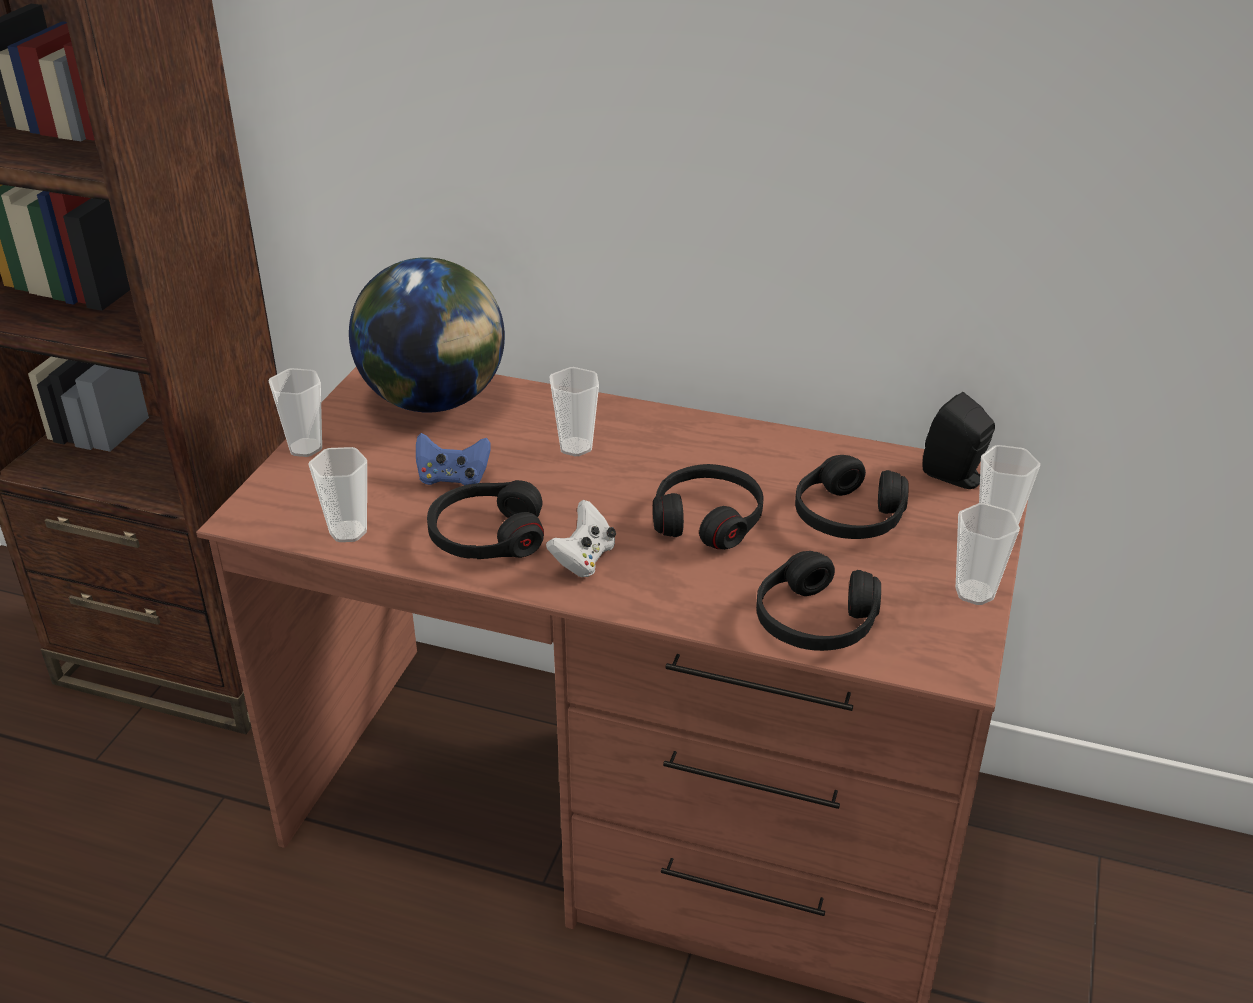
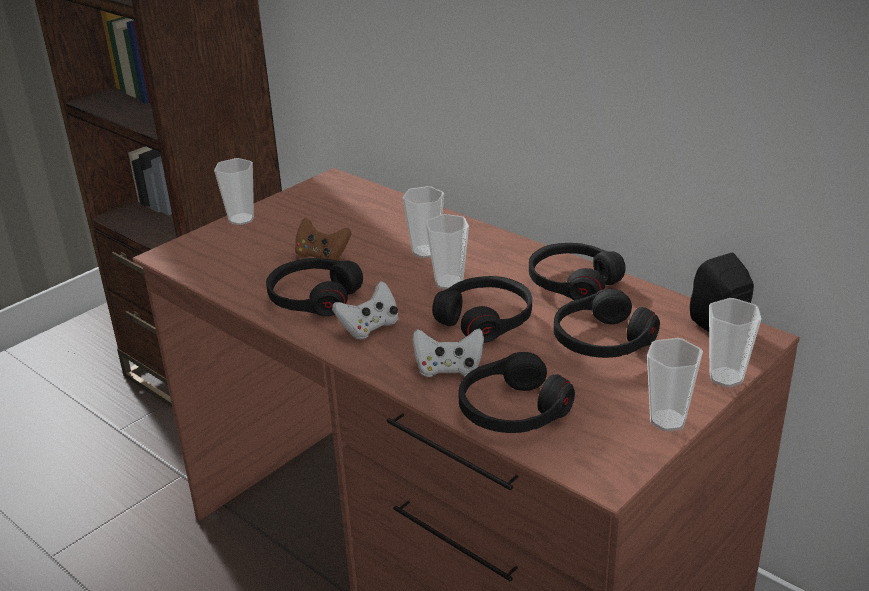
camera: 25 degrees right, 5 degrees down
(348, 532) = (224, 276): cup -> cup (449, 283)
(434, 401) = (351, 204): globe -> none
(453, 478) = (322, 256): blue game controller -> brown game controller
(712, 589) = (448, 369): none -> white game controller
(769, 453) = (573, 282): none -> black headphones

